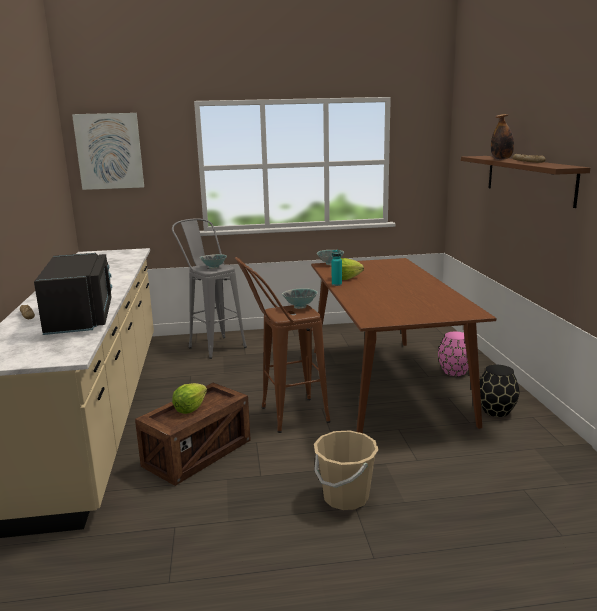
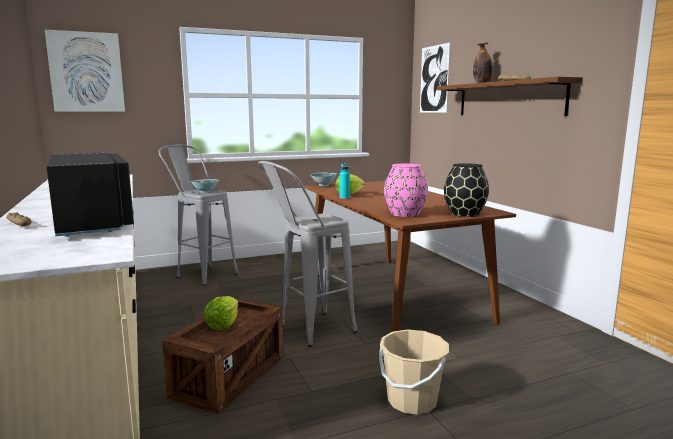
camera: 15 degrees left, 5 degrees down
(284, 417) = (307, 332): brown stool -> grey stool
(300, 307) = (322, 215): bowl -> none
(454, 371) = (445, 280): pink vase -> pink vase (404, 214)
(467, 143) = (434, 79): none -> picture
(495, 411) = (501, 309): black vase -> black vase (464, 214)

